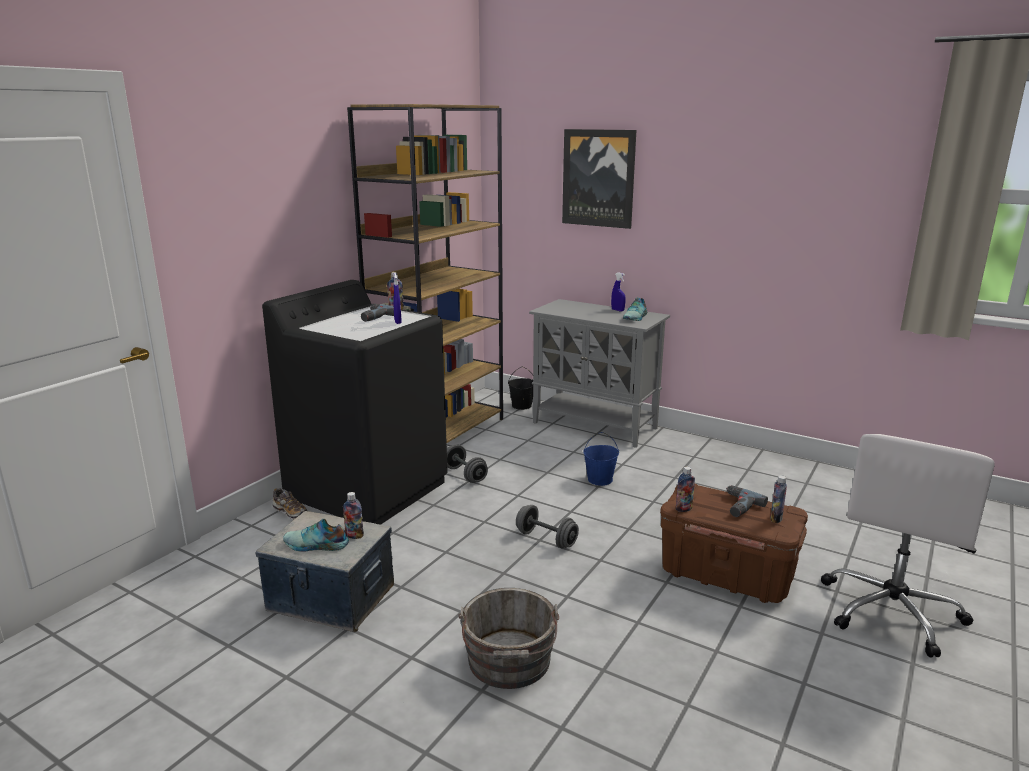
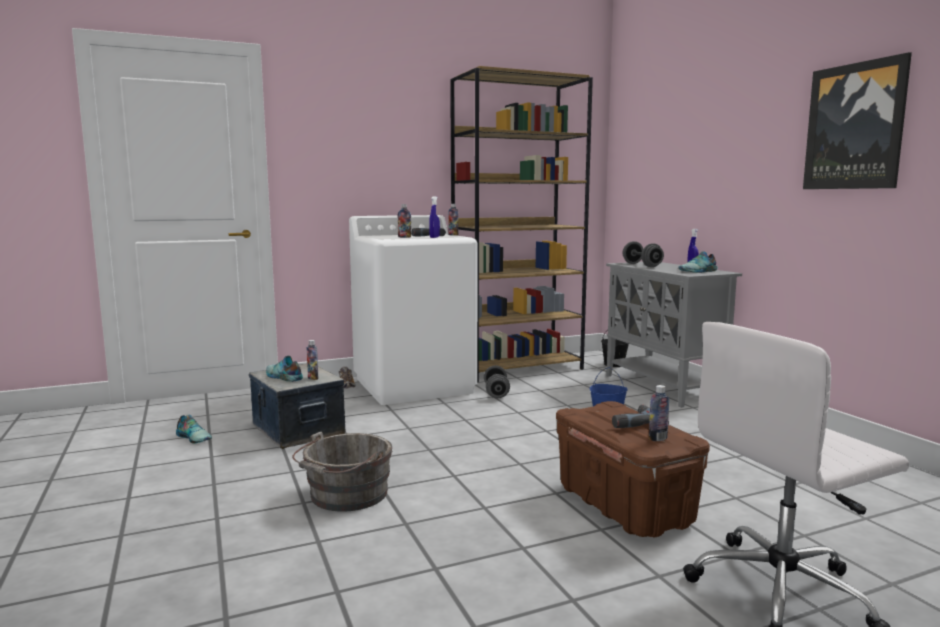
camera: 35 degrees right, 10 degrees down
(218, 658) = (195, 437): none -> shoe
(368, 489) = (414, 385): black washing machine -> white washing machine
(546, 539) = (496, 441): grey dumbbell -> grey dumbbell (642, 265)
(598, 178) = (688, 139): picture -> picture (855, 126)
(683, 509) = (576, 414): bottle -> bottle (404, 237)

